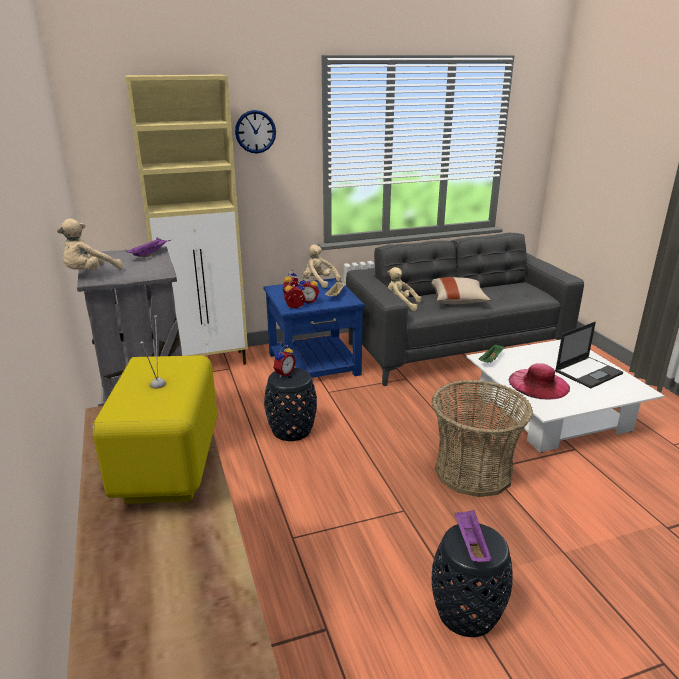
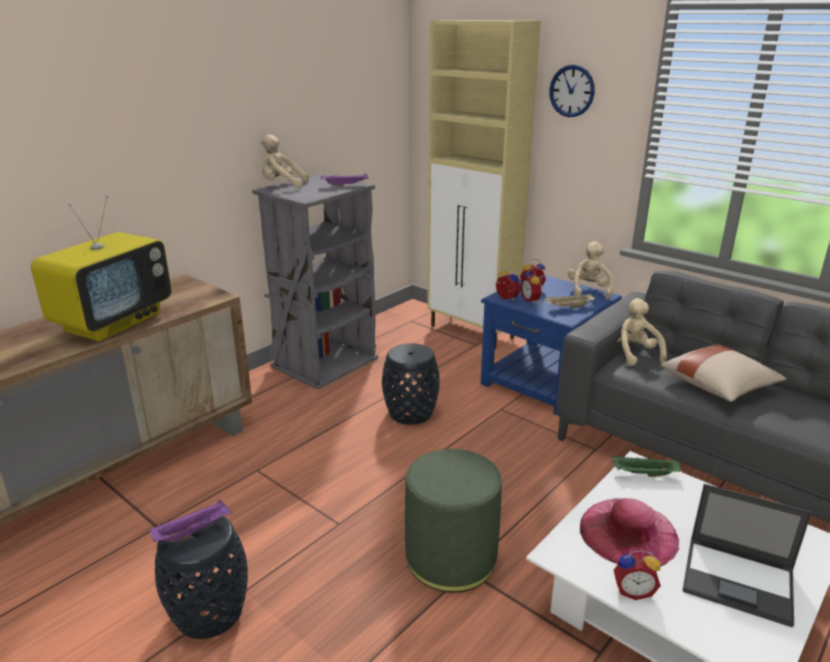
camera: 60 degrees right, 0 degrees up
(170, 472) = (114, 321): television -> television turned 150 degrees clockwise
(283, 373) = (413, 348): alarm clock -> alarm clock (633, 591)
(473, 471) = (450, 558): basket -> green ottoman

